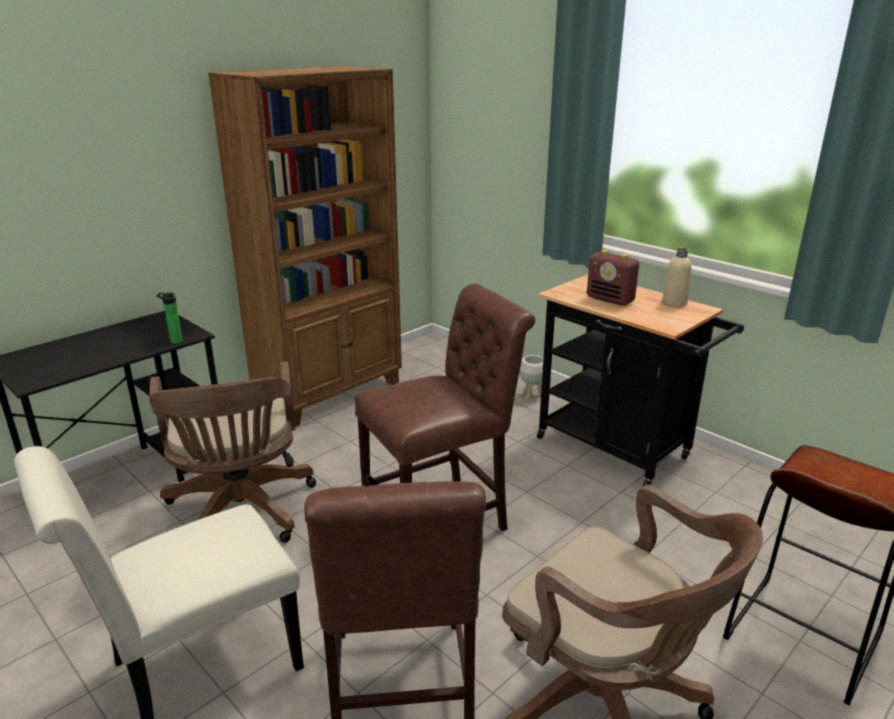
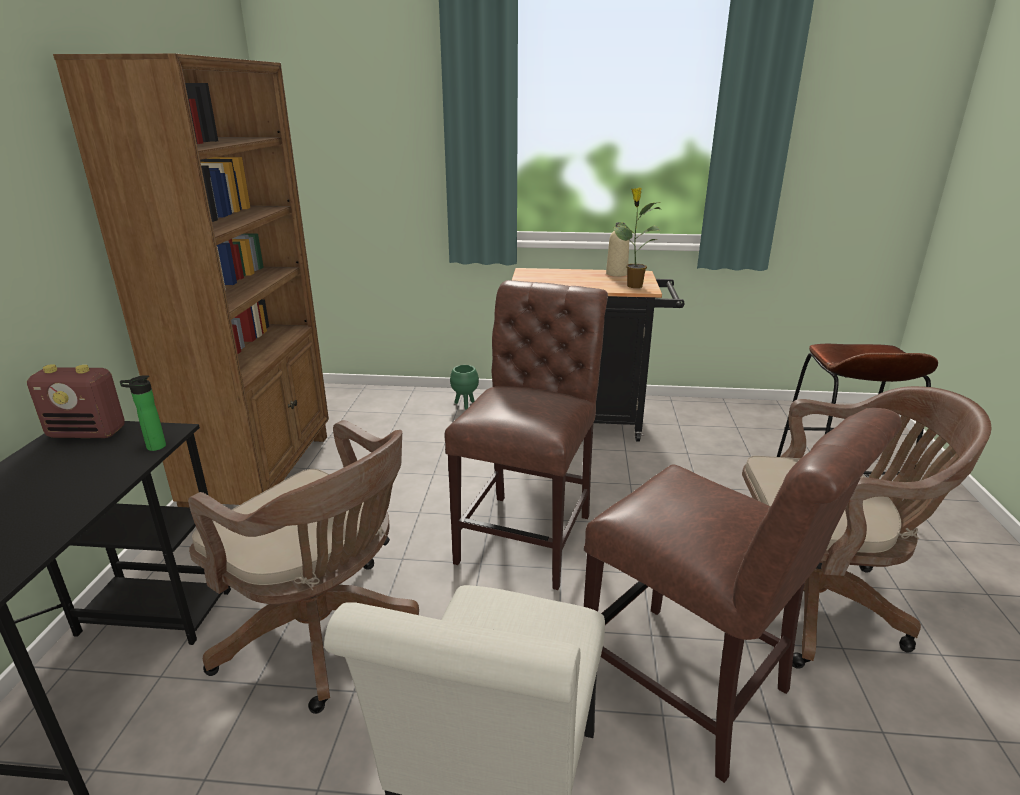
camera: 40 degrees left, 0 degrees up
(532, 395) = (465, 405): white planter -> green planter
(610, 300) = (571, 282): radio -> radio (88, 433)
(663, 320) = (633, 286): none -> potted plant

